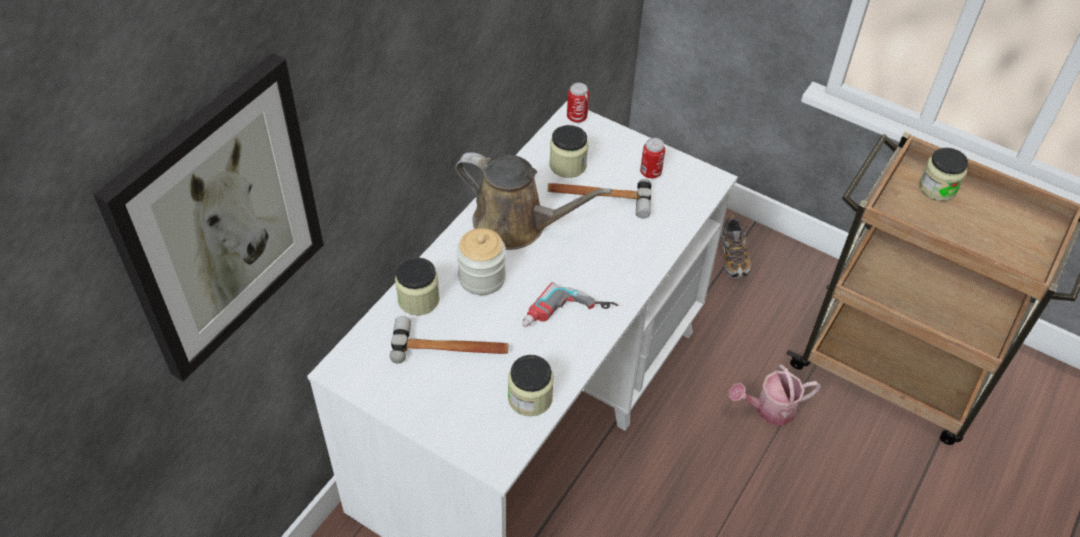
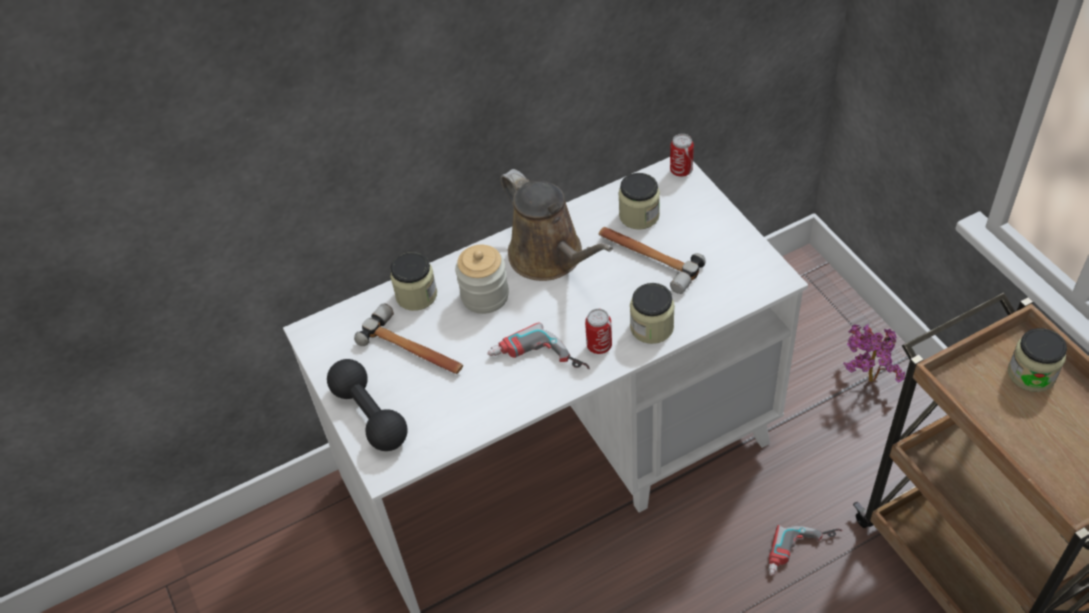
camera: 35 degrees right, 0 degrees up
(219, 220) = (170, 152): picture -> none
(450, 421) = (370, 415): none -> black dumbbell
(530, 398) = (452, 423): jar -> jar (652, 327)
(650, 173) = (717, 250): can -> can (599, 346)
(733, 256) = (865, 381): shoe -> potted plant
(769, 409) = (803, 554): watering can -> power drill

